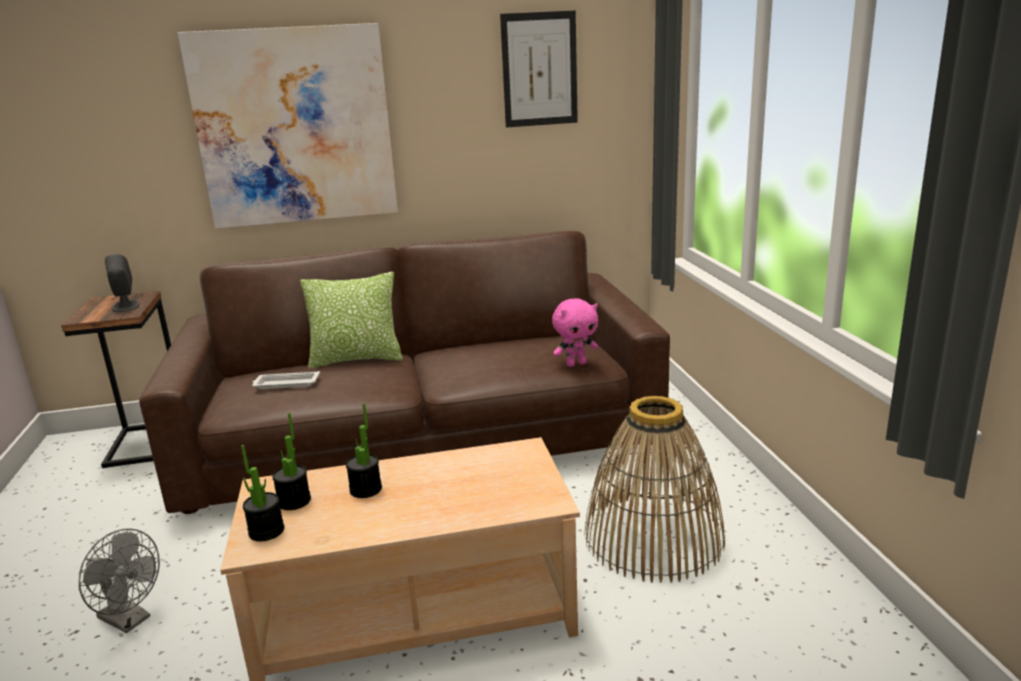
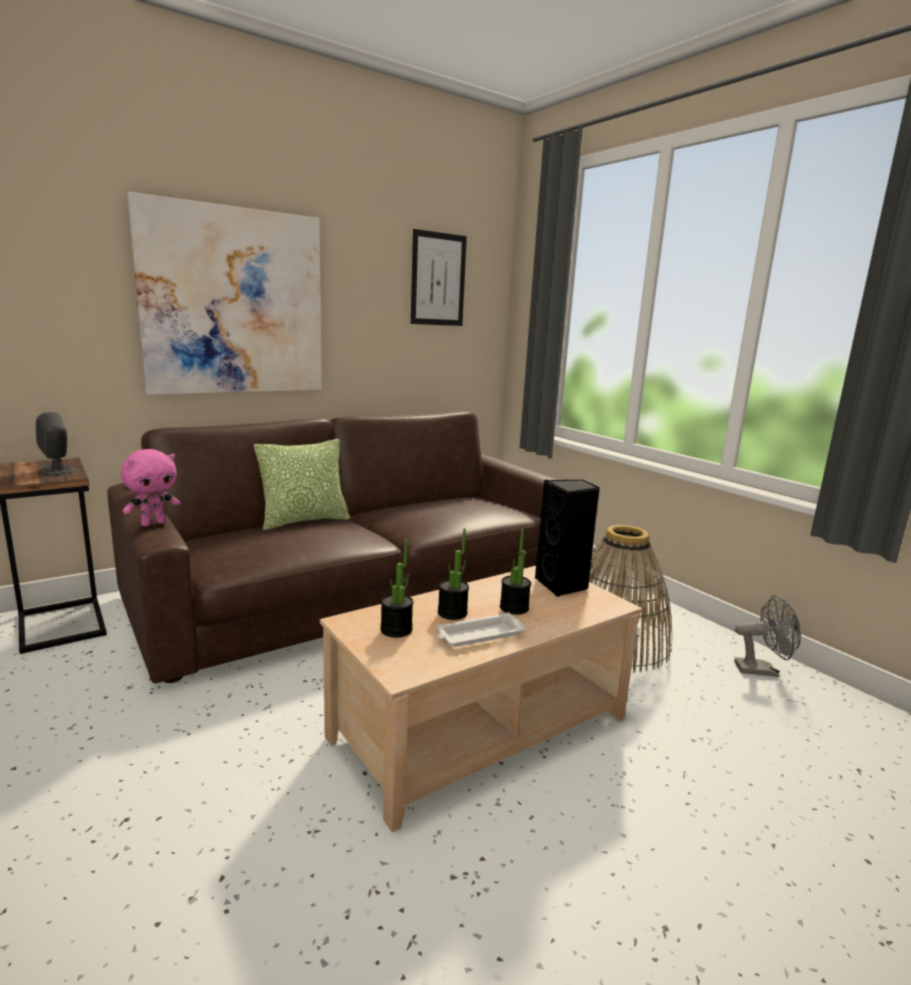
camera: 25 degrees left, 5 degrees down
(130, 620) = (188, 793): grey fan -> grey fan (762, 670)
(266, 531) = (399, 656): potted plant -> potted plant (514, 608)
(285, 384) = (265, 541): white tray -> white tray (478, 635)
(519, 470) = (562, 585): none -> black speaker
(576, 364) = (507, 514): pink plush toy -> pink plush toy (154, 523)

